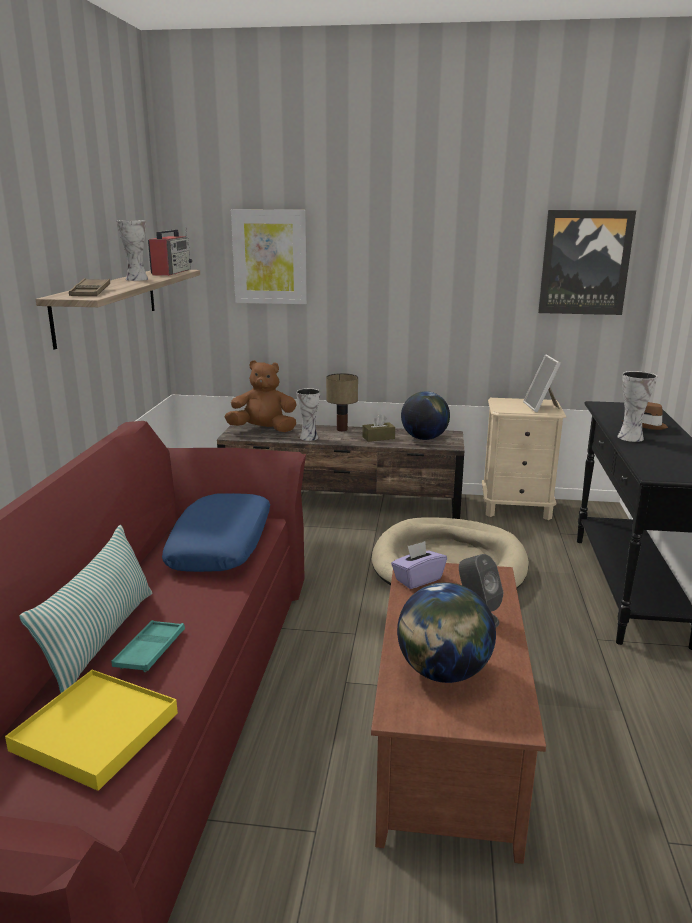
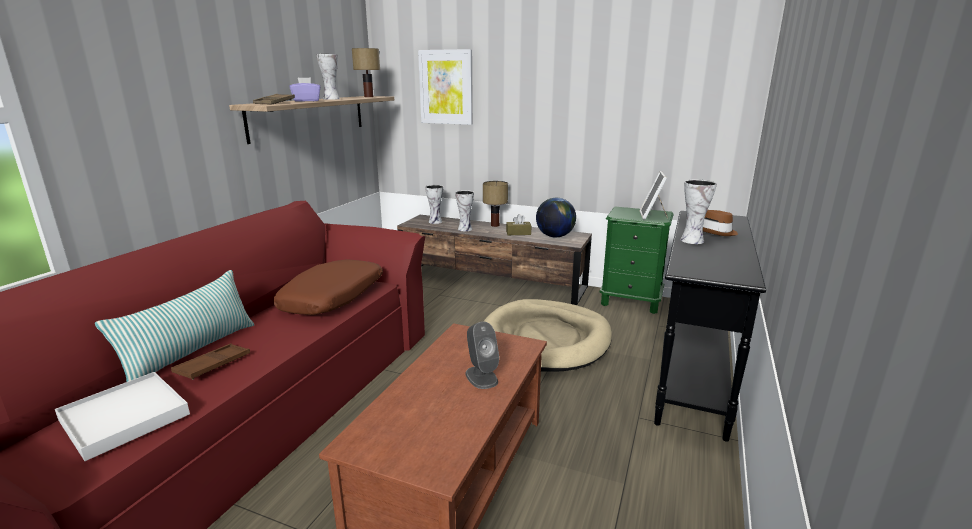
camera: 15 degrees right, 0 degrees up
(95, 731) = (125, 417): yellow tray -> white tray
(150, 651) = (213, 365): turquoise tray -> brown tray
(171, 272) = (368, 97): radio -> table lamp
(221, 545) = (333, 298): blue pillow -> brown pillow
(263, 430) = (436, 221): brown plush toy -> vase
(417, 579) = (458, 340): purple tissue box -> purple tissue box (306, 101)
(443, 672) = (415, 417): globe -> none
(516, 508) = (631, 301): beige nightstand -> green nightstand
(585, 263) = (700, 91): picture -> none

